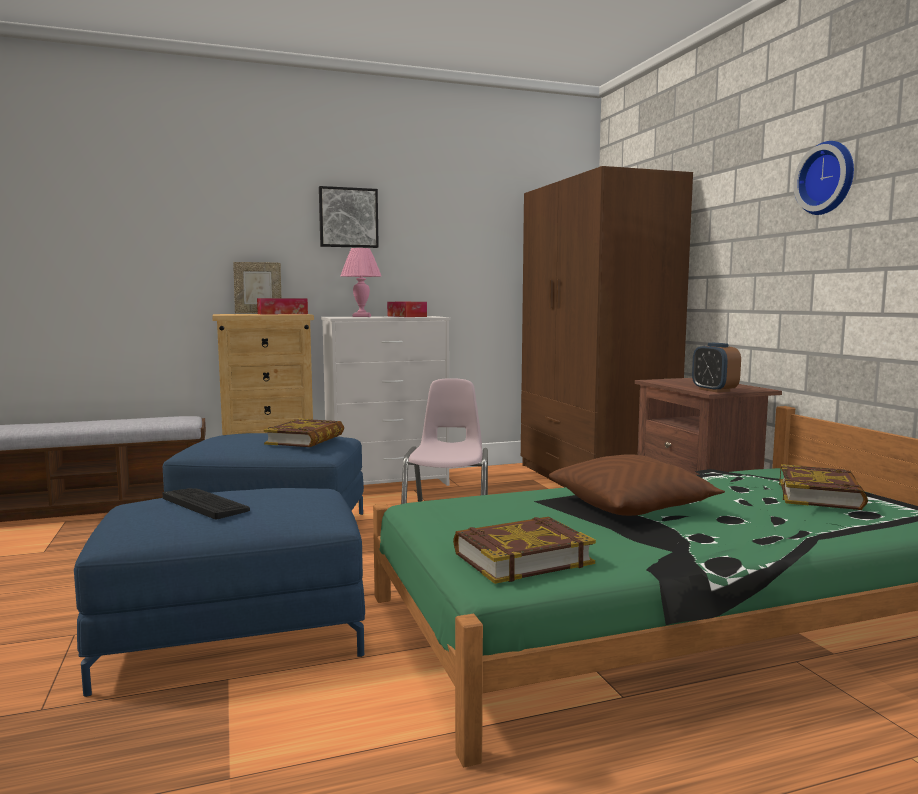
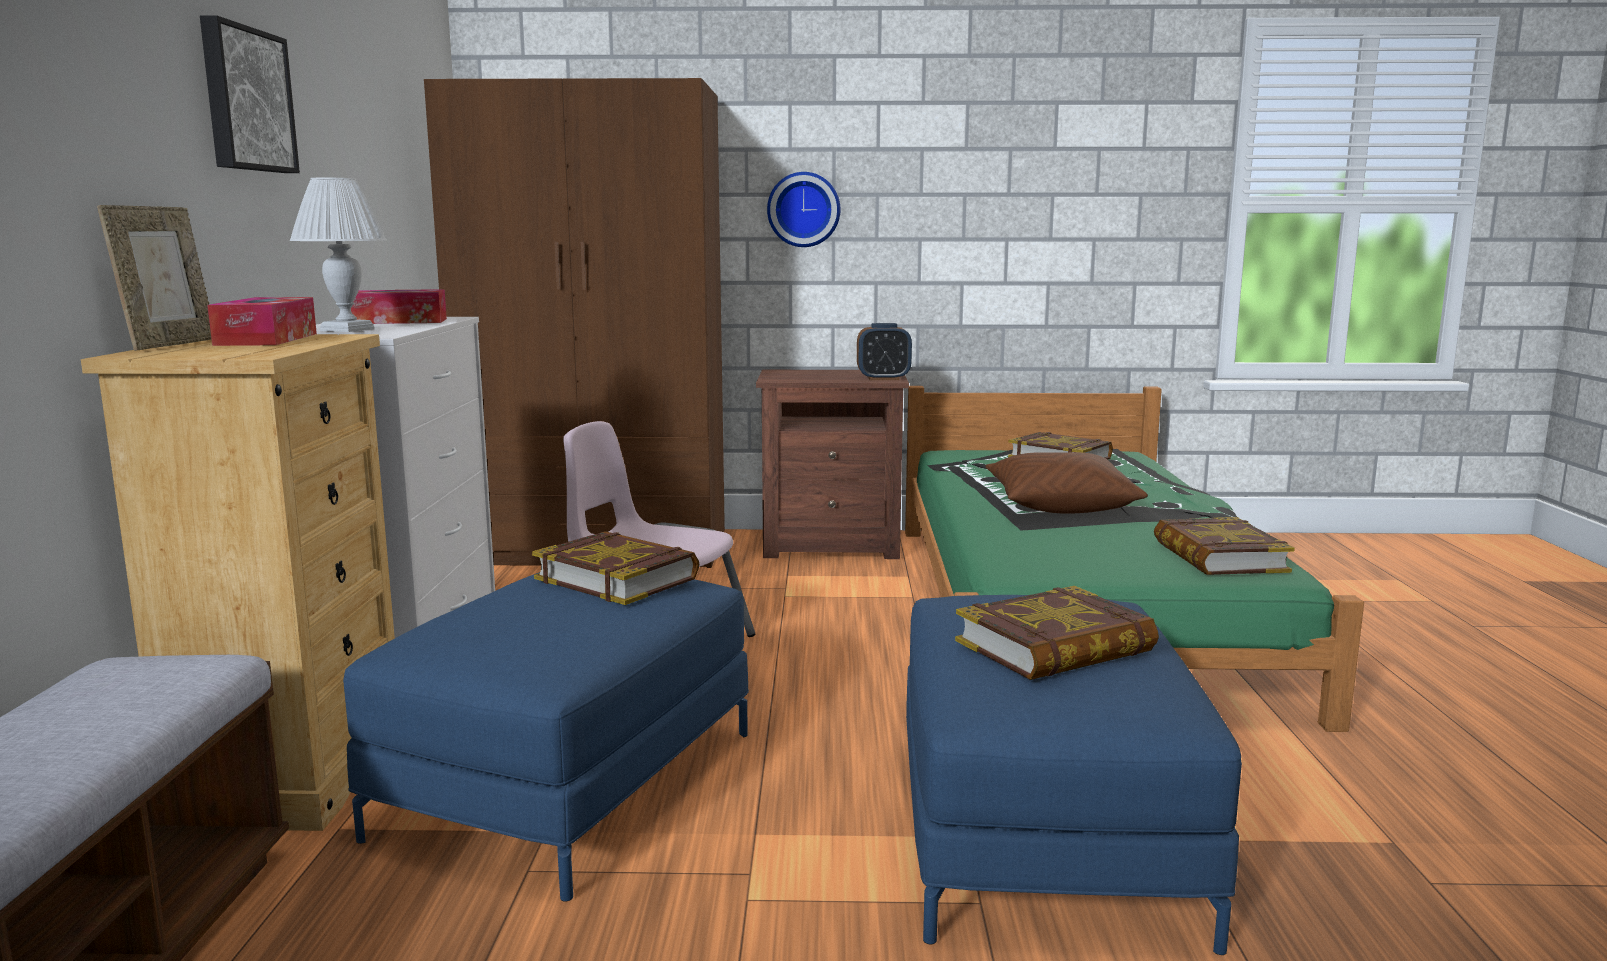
camera: 70 degrees left, 5 degrees up
(205, 504) = (1055, 647): keyboard -> book
(361, 316) = (347, 330): pink table lamp -> white table lamp
(828, 178) = (938, 141): wall clock -> wall clock (803, 209)

